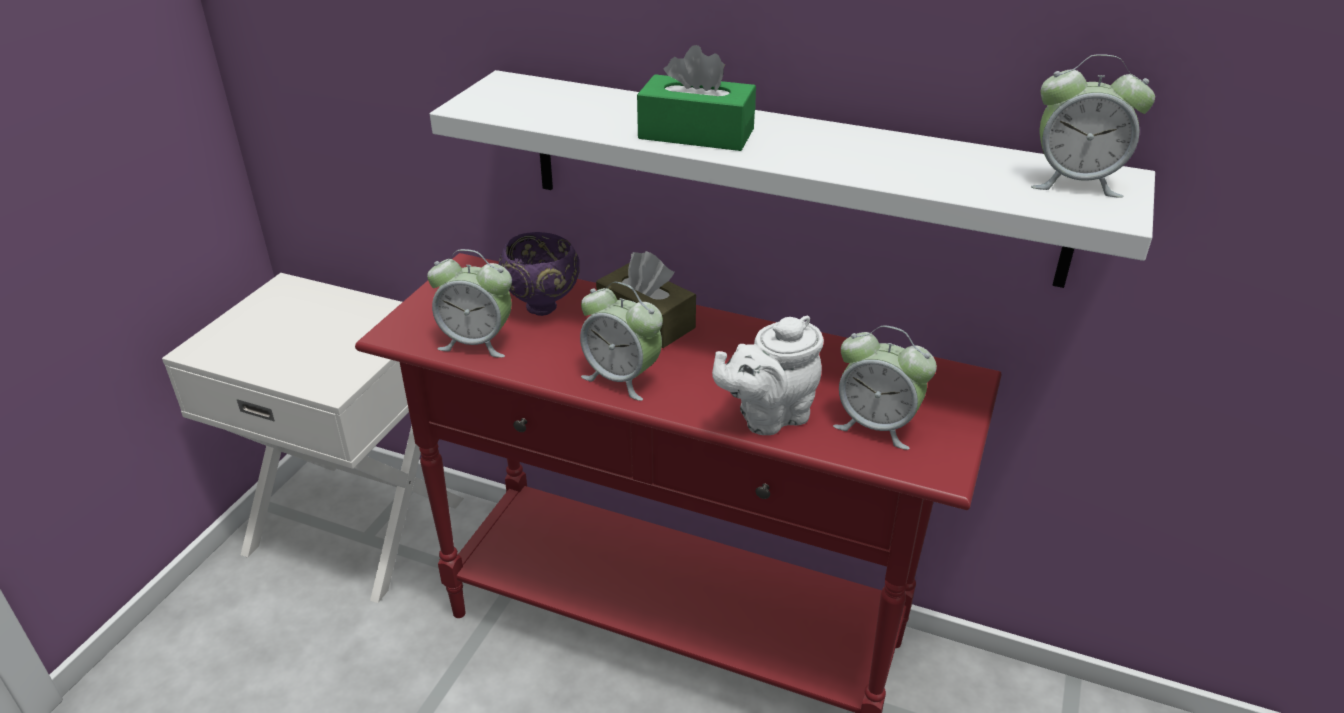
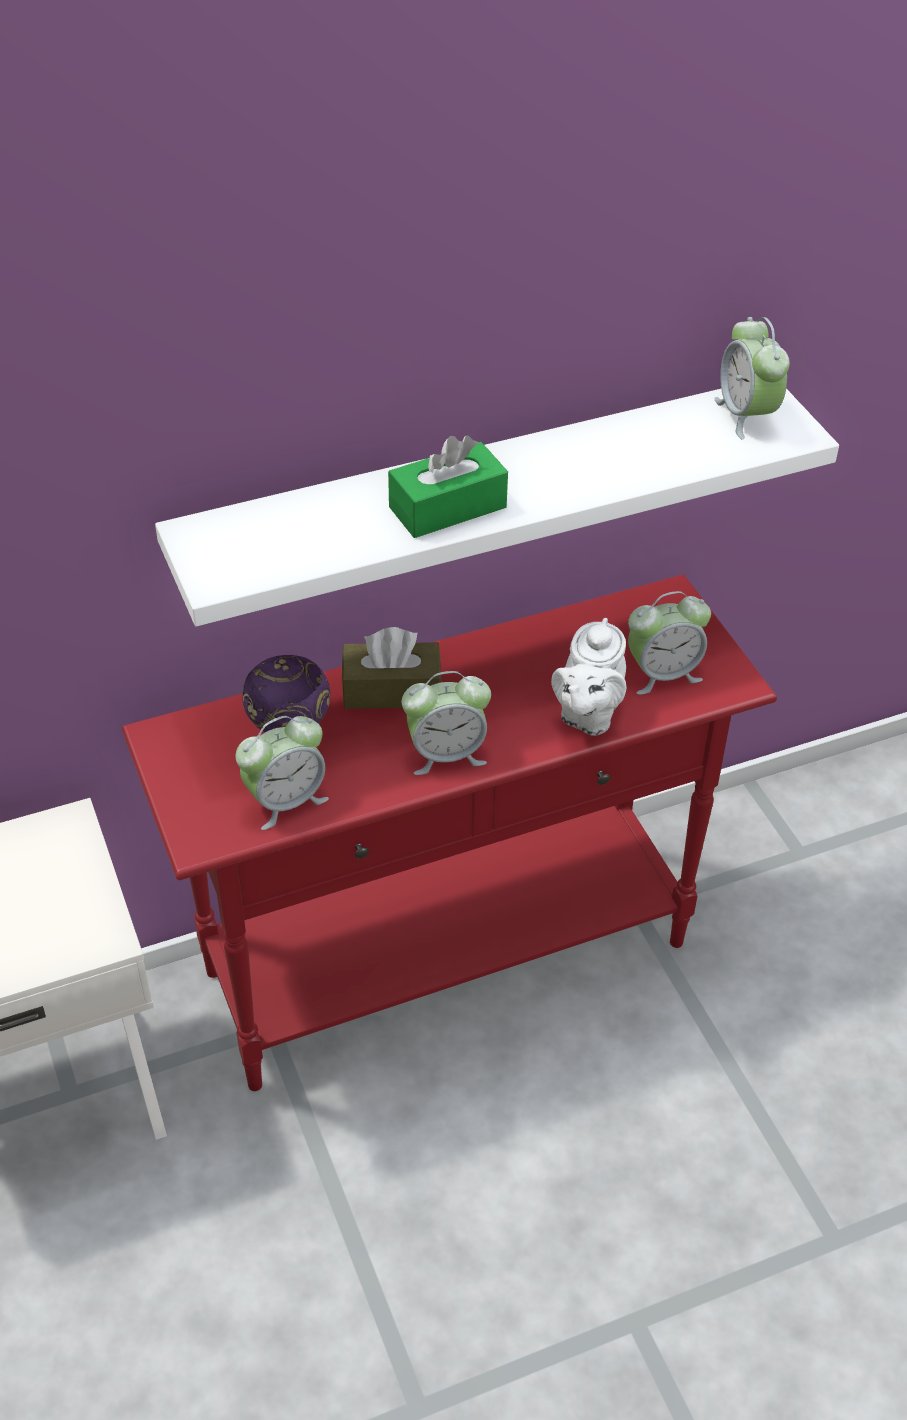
camera: 45 degrees left, 10 degrees up
(1075, 182) = (746, 415): alarm clock -> alarm clock turned 105 degrees clockwise

